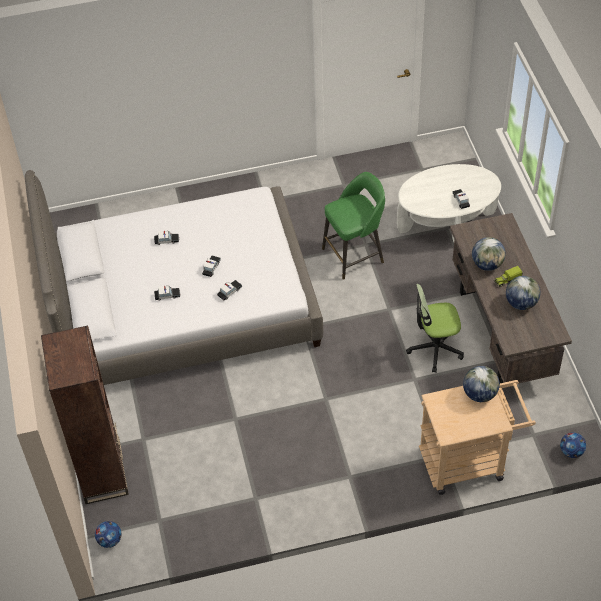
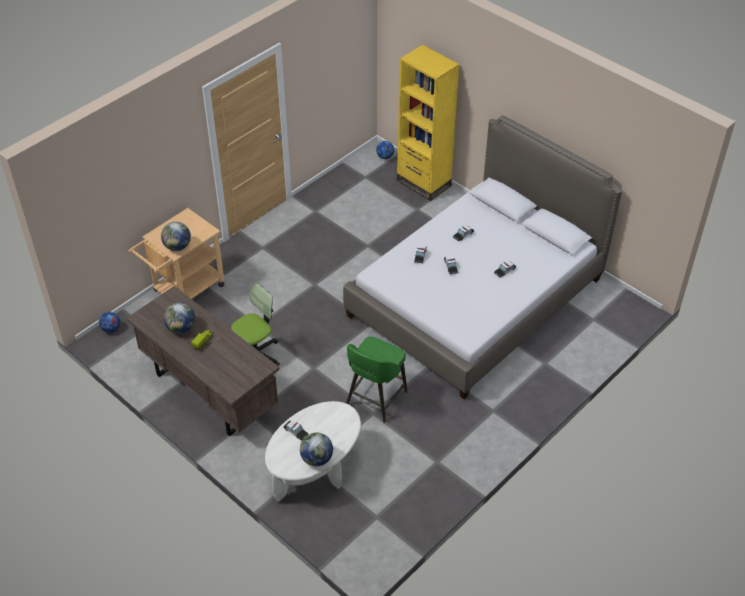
camera: 145 degrees right, 5 degrees down
(103, 473) = (423, 183): brown bookcase -> yellow bookcase
(487, 264) = (226, 347): globe -> globe (316, 459)

